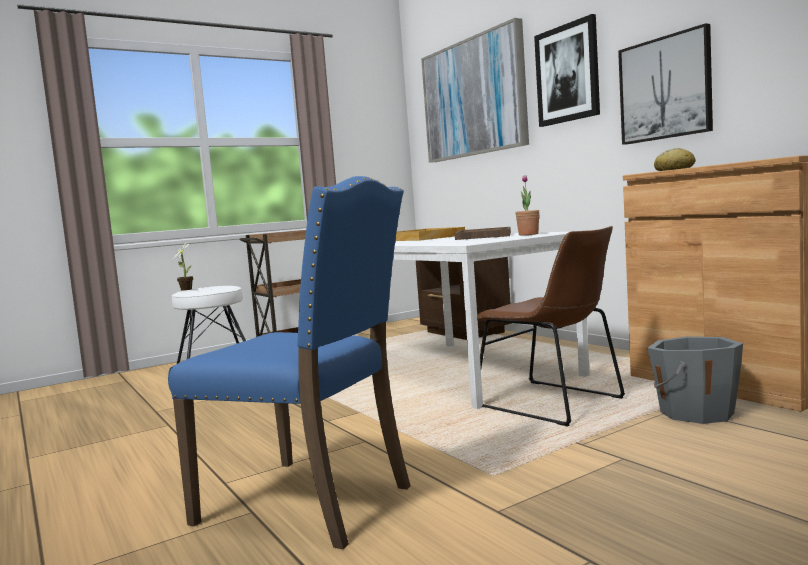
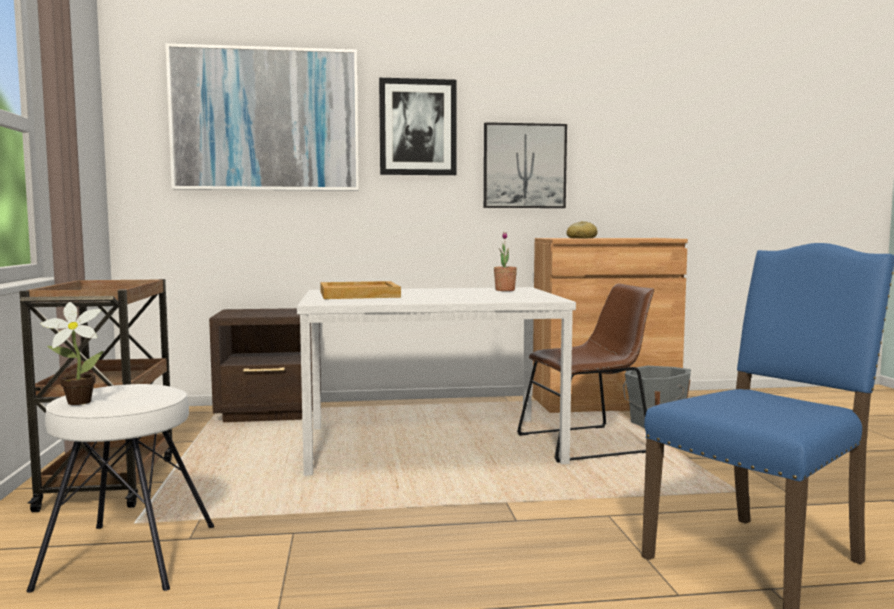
camera: 65 degrees left, 0 degrees up
(484, 236) = (453, 292): brown tray -> none

